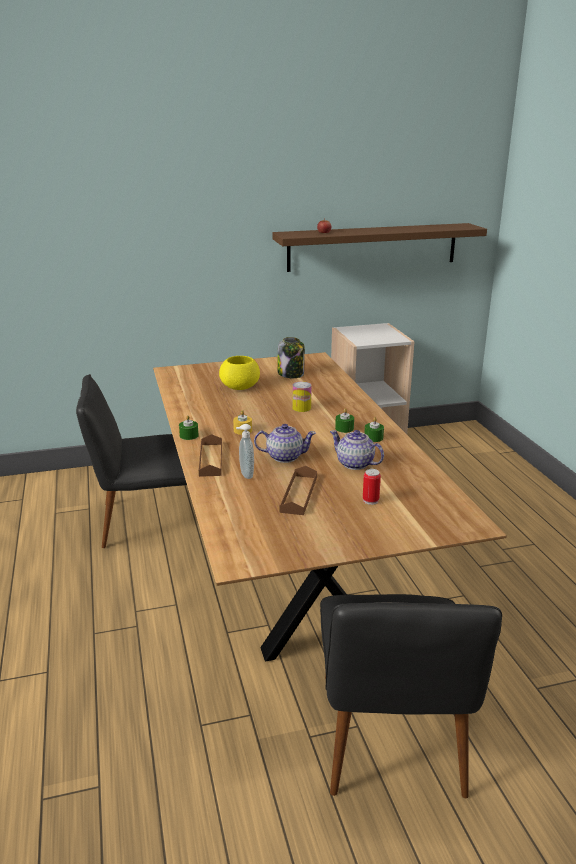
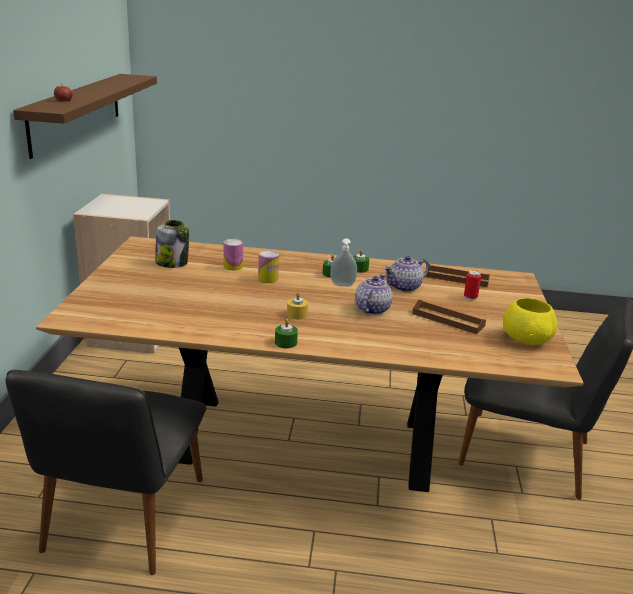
camera: 70 degrees left, 0 degrees up
(211, 459) = (354, 342): brown tray -> brown tray (457, 278)
(240, 387) = (178, 292): yellow bowl -> yellow bowl (526, 339)
(245, 475) = (398, 333): soap dispenser -> soap dispenser (342, 285)
(311, 392) = (233, 266): none -> can

